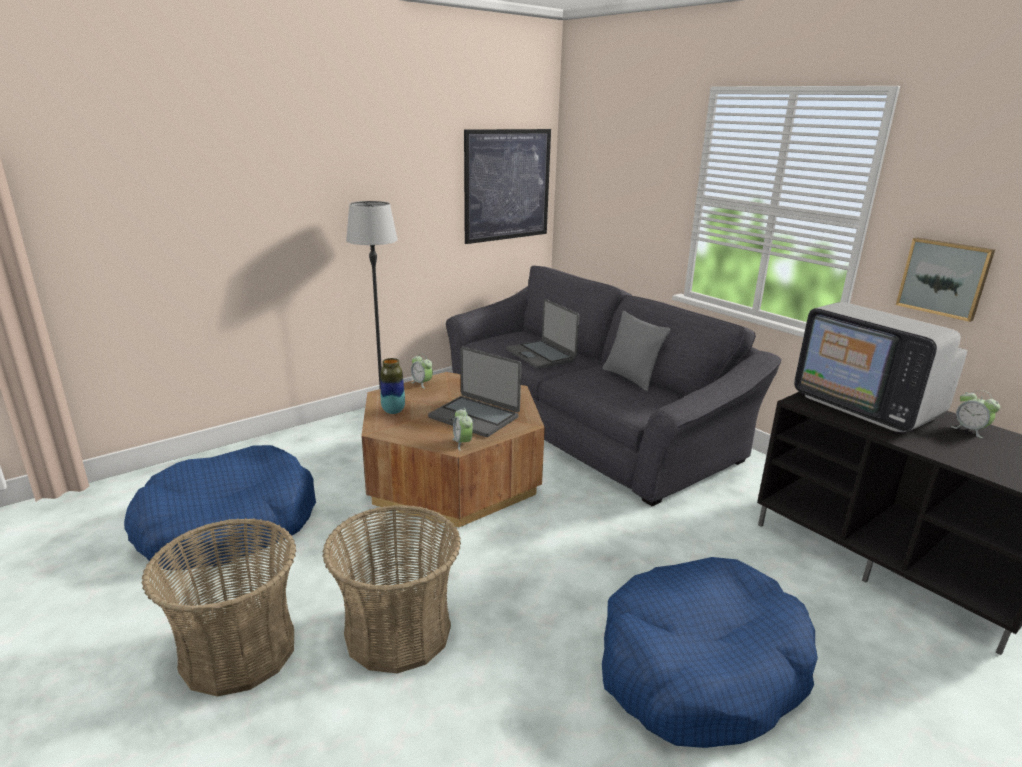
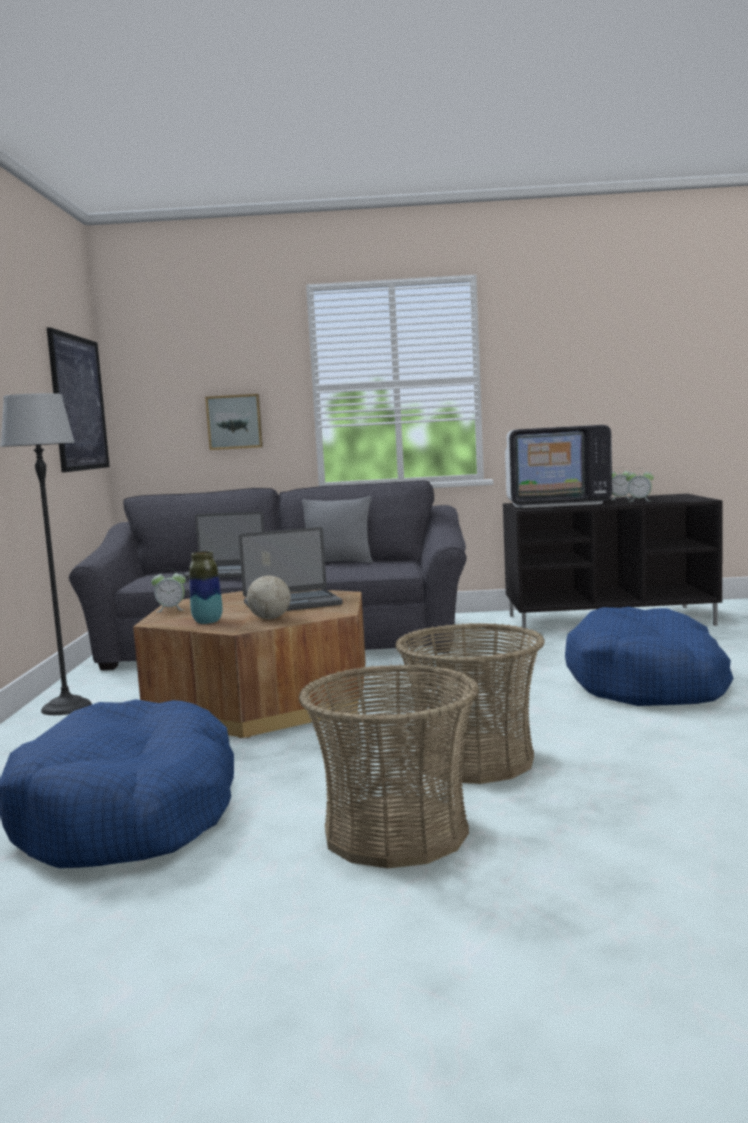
camera: 50 degrees left, 15 degrees down
(419, 428) = (270, 618): none -> globe
(462, 443) = (334, 611): alarm clock -> alarm clock (639, 501)
(944, 278) = (546, 408): picture -> picture (234, 422)

